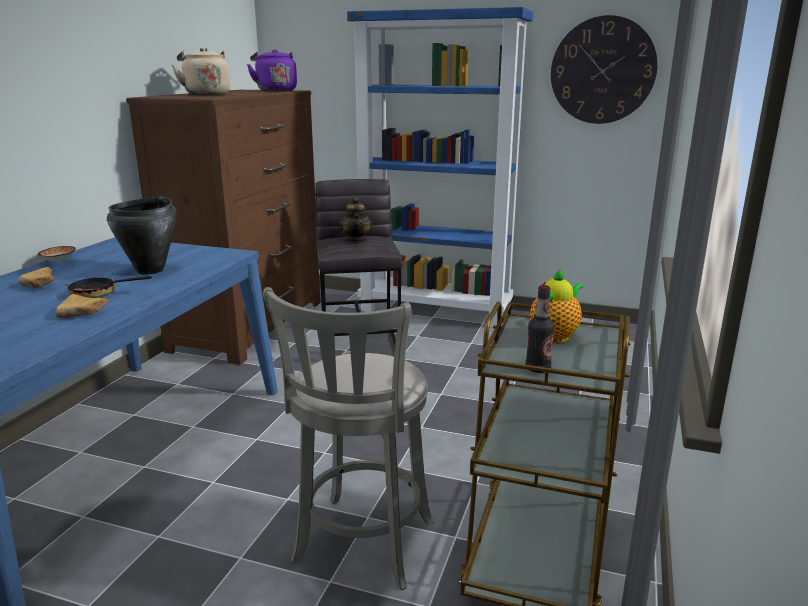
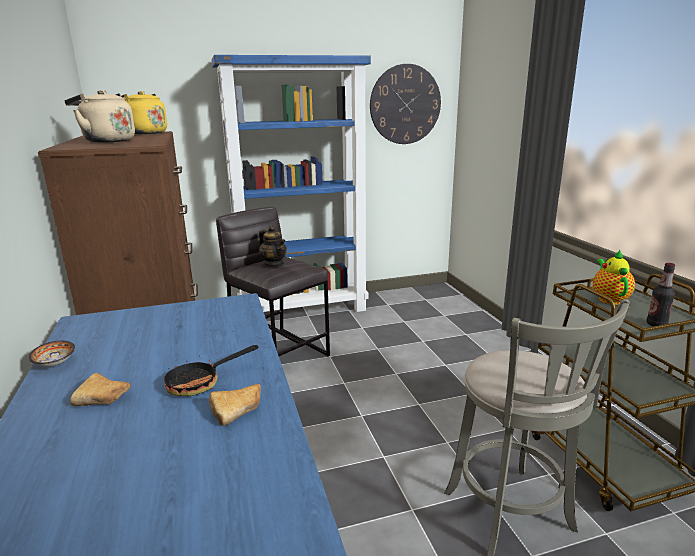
camera: 35 degrees left, 0 degrees up
(151, 270) = (197, 341): black cooking pot -> none
(275, 91) = (144, 133): purple kettle -> yellow kettle

